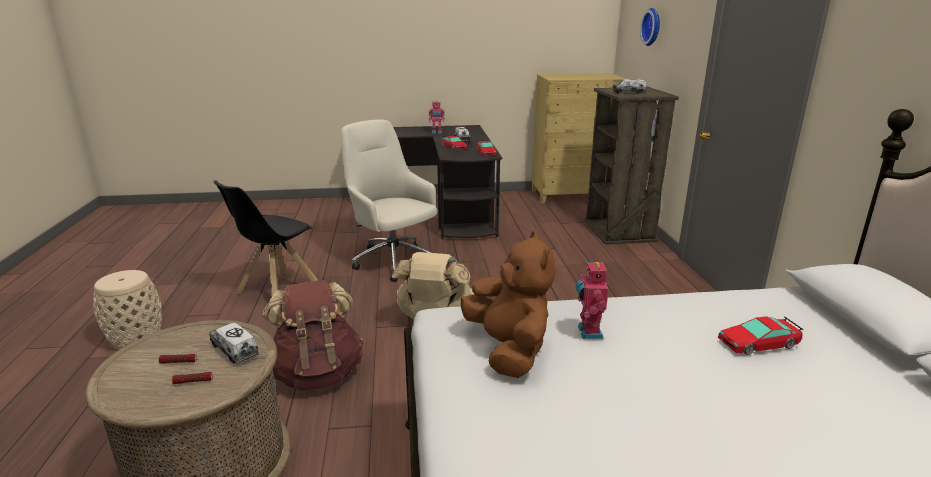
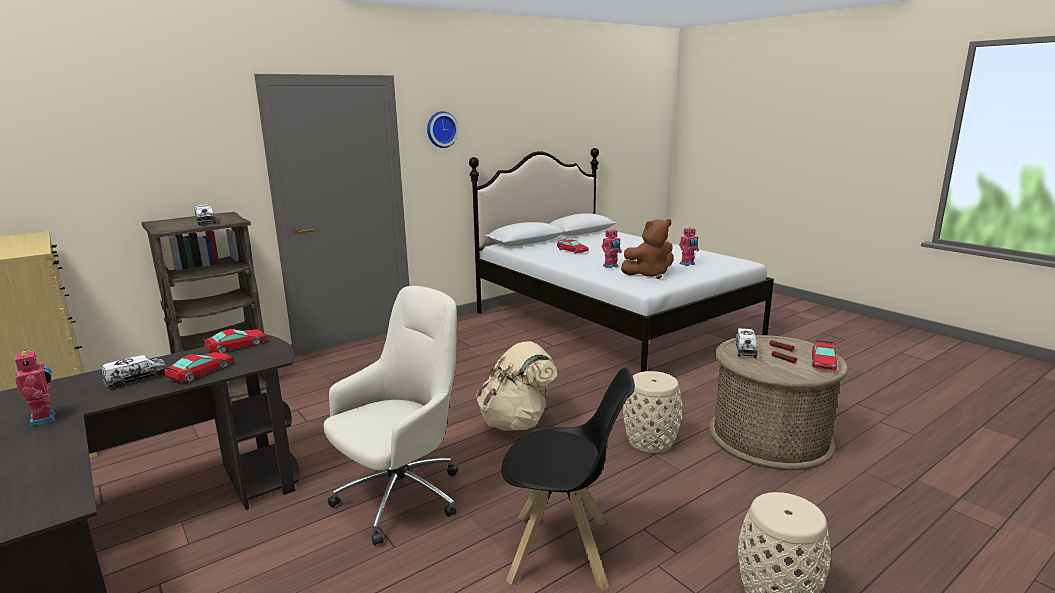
camera: 120 degrees left, 5 degrees down
(123, 384) = (823, 361): none -> toy car
(317, 374) = (650, 442): brown backpack -> beige stool
(393, 262) = (401, 499): beige office chair -> beige office chair turned 150 degrees counterclockwise
(508, 350) = (649, 274): brown plush toy -> brown plush toy turned 150 degrees counterclockwise
(544, 440) = (688, 264): none -> toy robot
(653, 27) = (103, 149): wall clock -> wall clock (441, 129)

